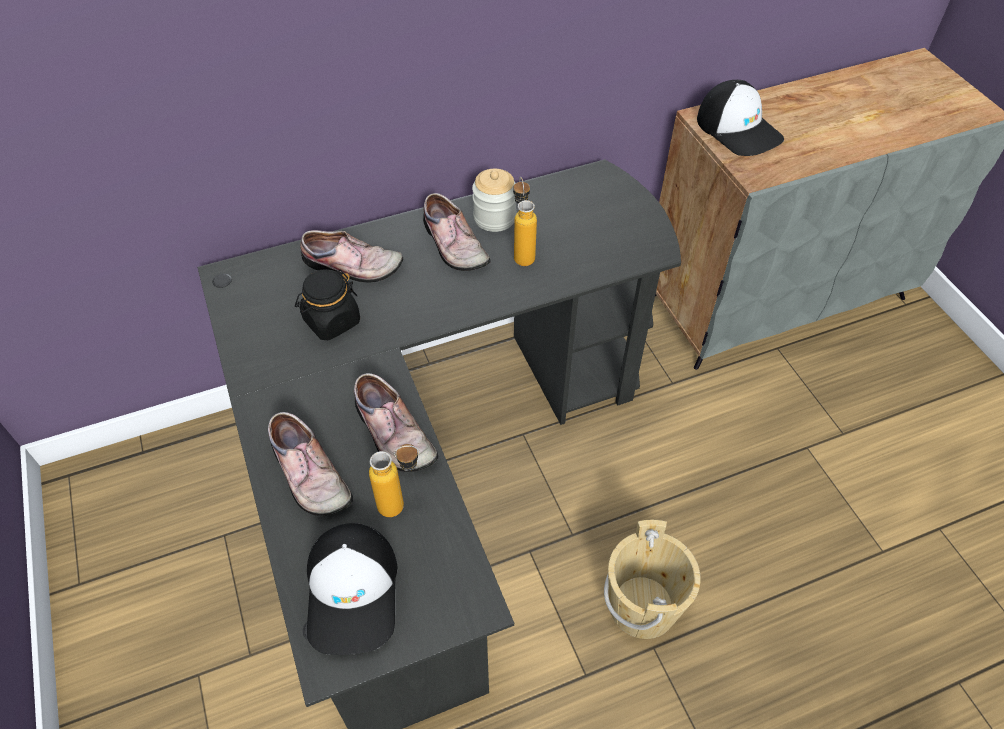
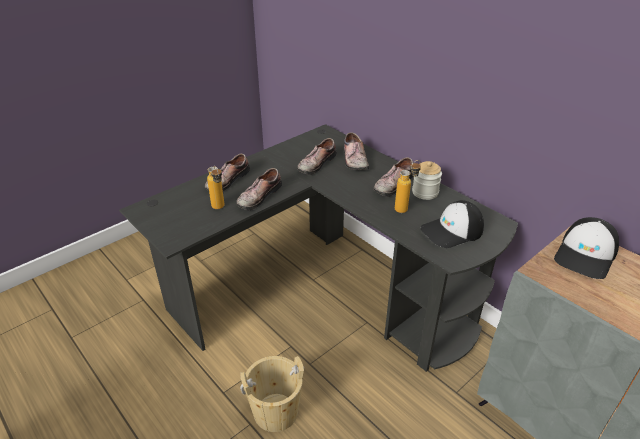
camera: 70 degrees right, 15 degrees down
(331, 321) = (315, 163): black jar -> shoe
(353, 593) = (171, 207): cap -> cap (452, 231)

